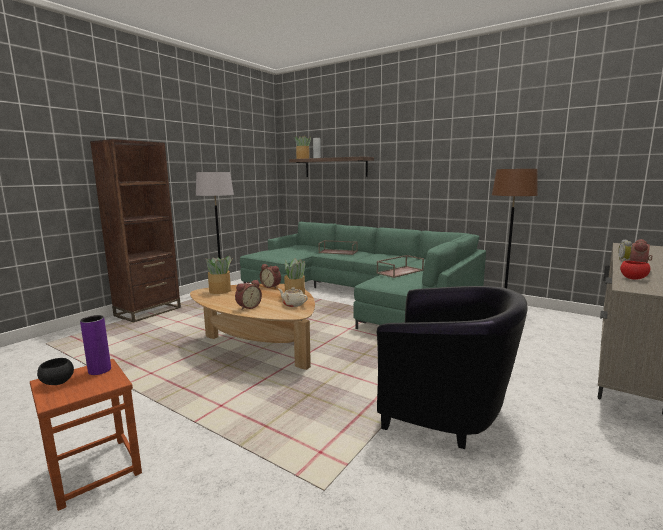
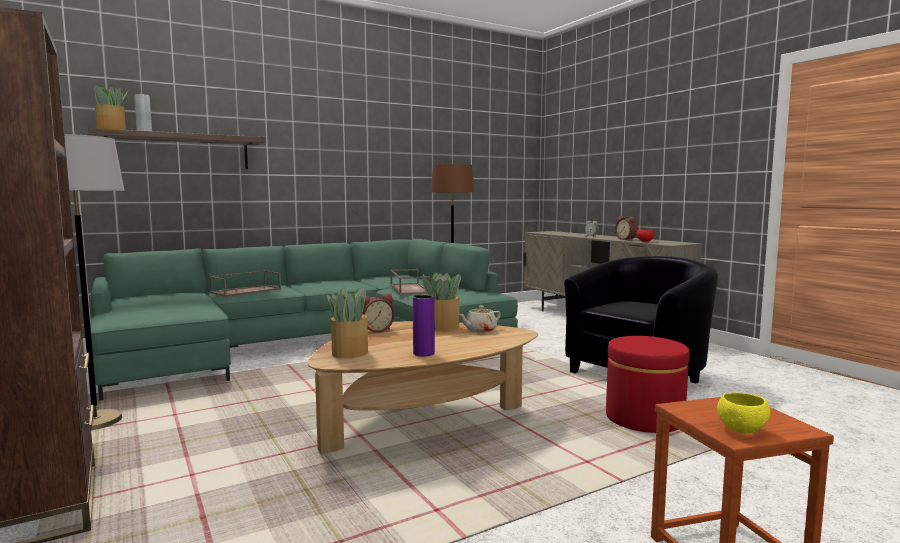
camera: 65 degrees left, 5 degrees down
(57, 382) = (741, 430): black bowl -> yellow bowl
(99, 370) = (700, 409): purple vase -> purple vase (423, 353)
(248, 307) = (463, 346): alarm clock -> none
(321, 422) = (644, 419): none -> red ottoman

